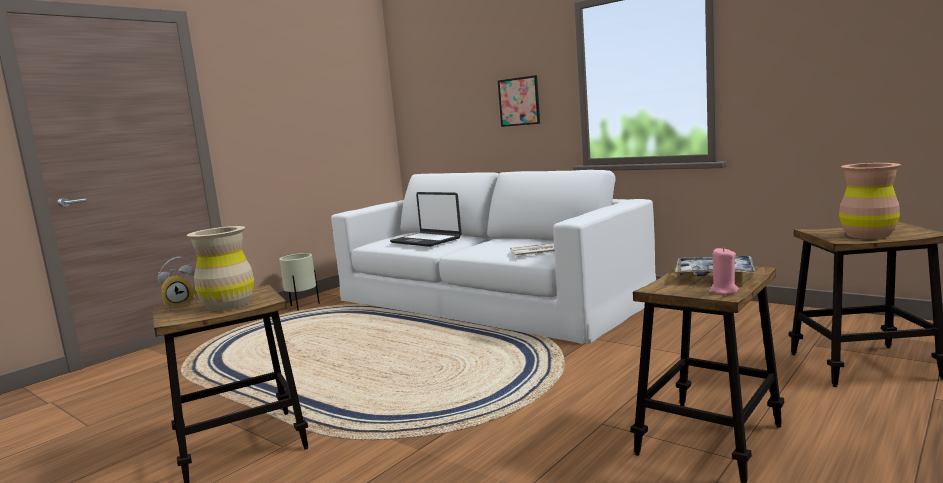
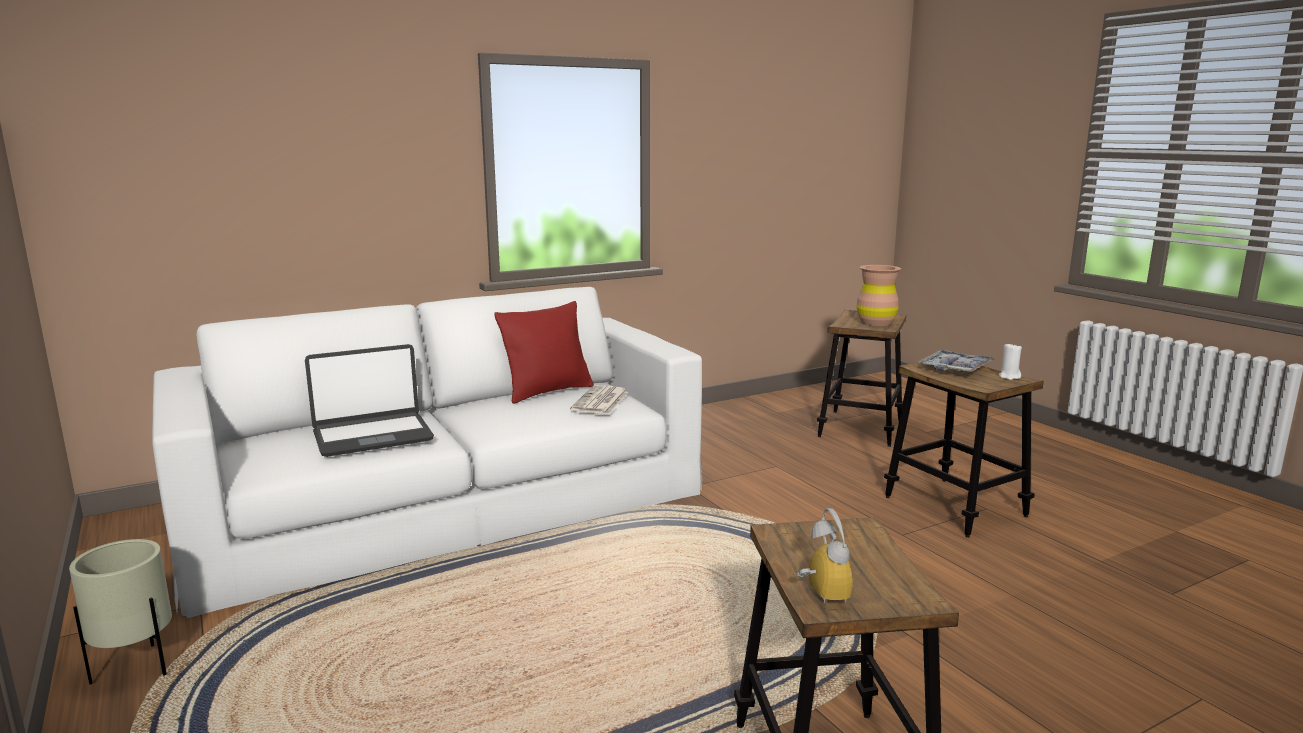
camera: 70 degrees left, 5 degrees up
(228, 305) = (853, 558): beige vase -> none
(519, 101) = (378, 187): picture -> none
(542, 241) = (547, 392): none -> red pillow
(723, 291) = (1009, 377): pink candle -> white candle

